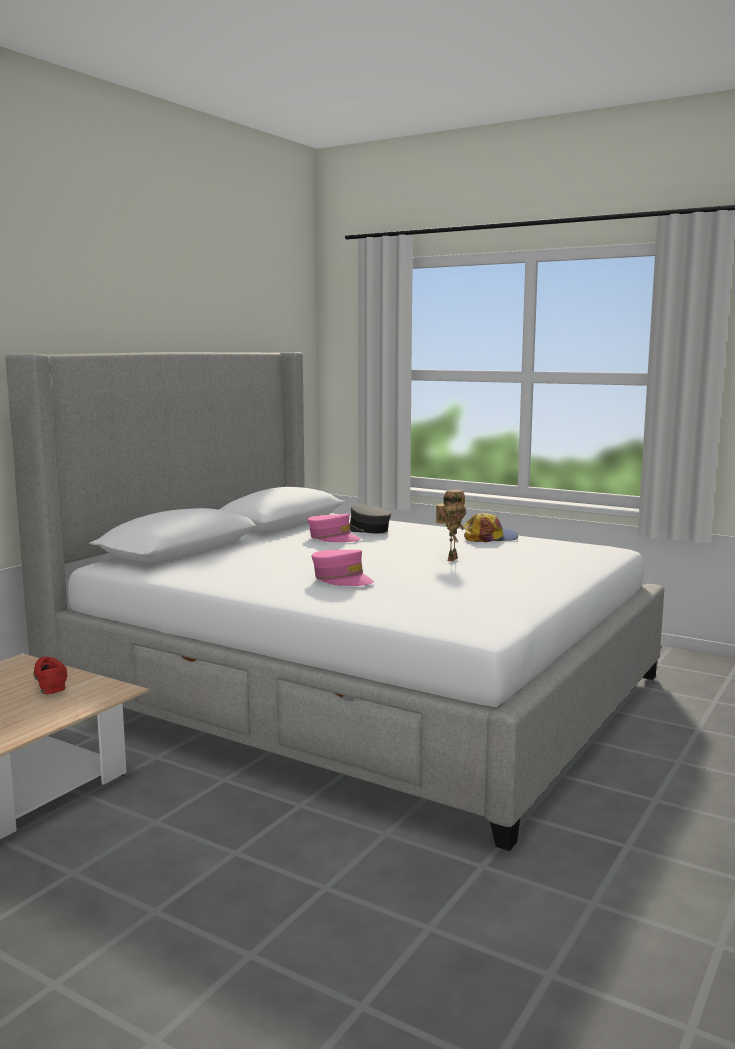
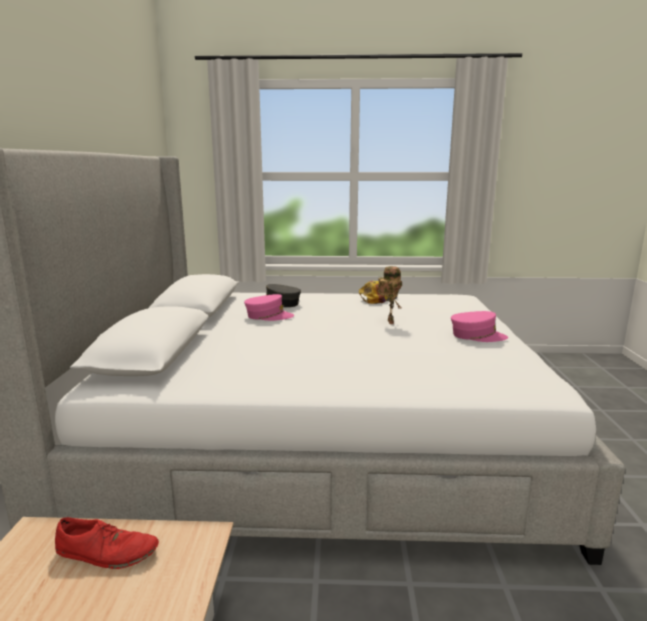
camera: 30 degrees left, 5 degrees up
(50, 681) = (107, 552): red shoe -> red shoe turned 150 degrees clockwise
(342, 579) = (357, 359): pink cap -> pink cap (477, 336)

